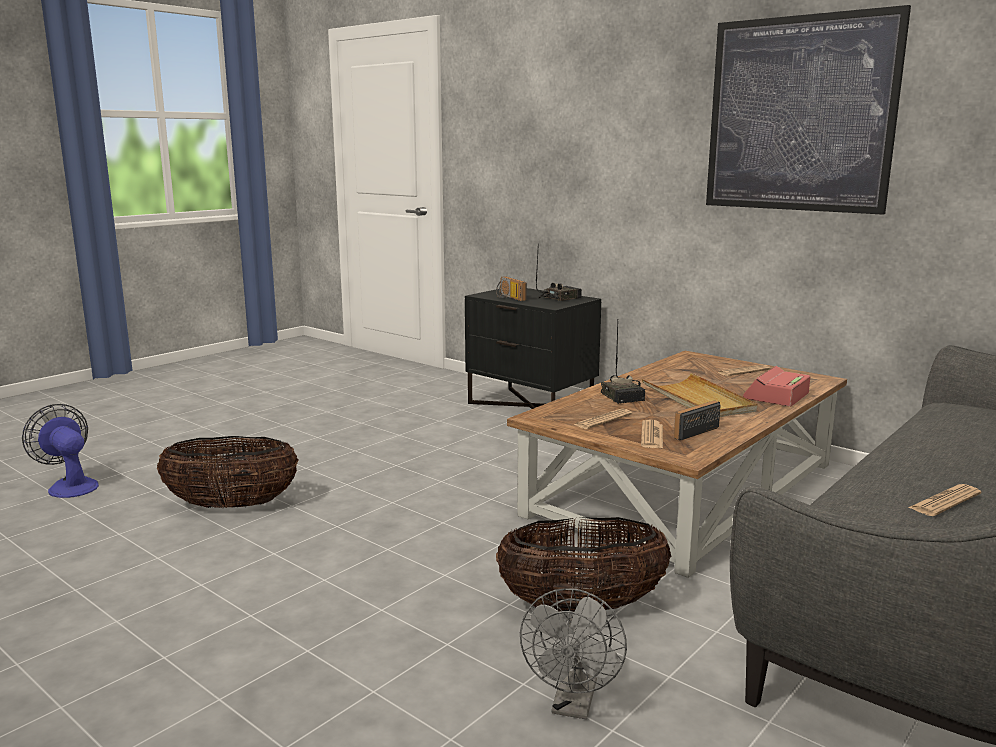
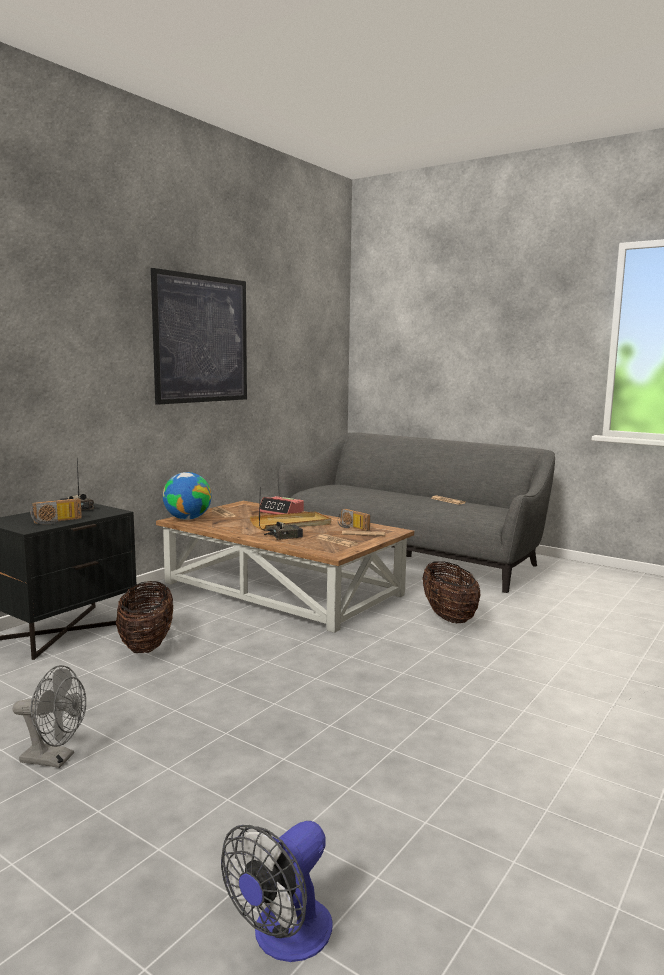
camera: 95 degrees left, 5 degrees down
(232, 505) = (336, 760): basket -> basket (147, 645)
(573, 705) = (536, 620): grey fan -> grey fan (55, 759)
(699, 359) = (187, 519): none -> globe

